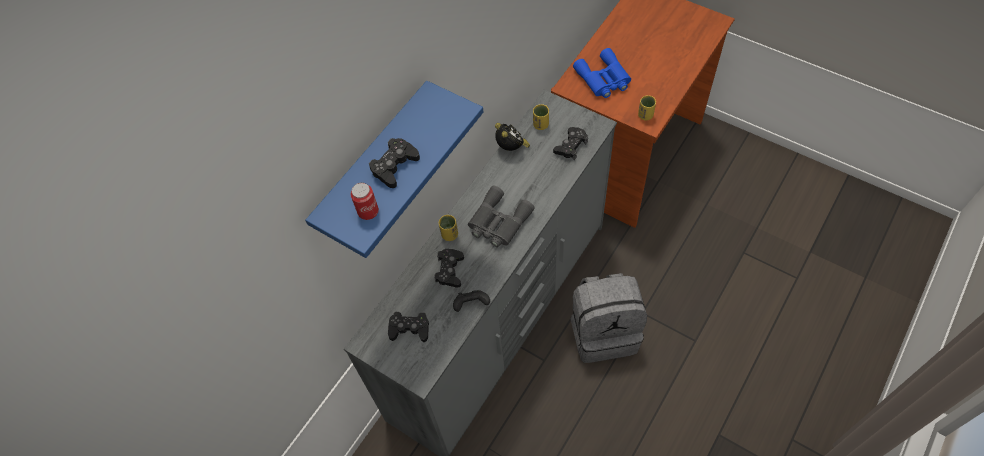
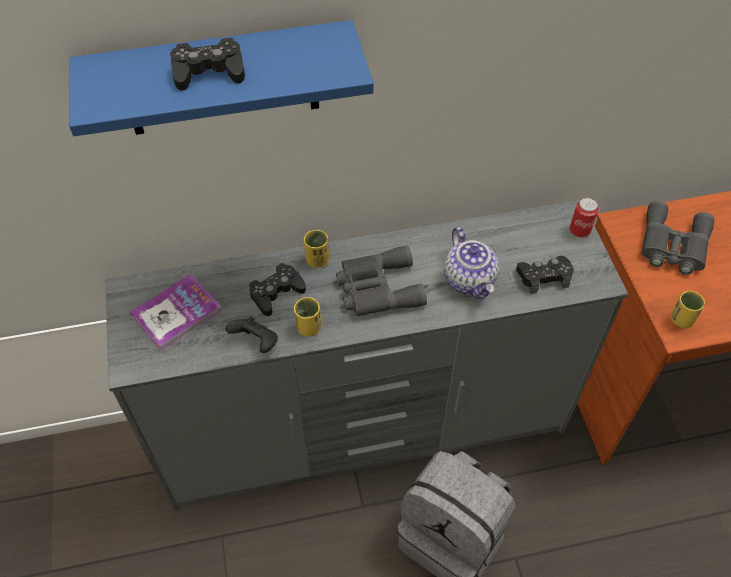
camera: 40 degrees right, 5 degrees down
(368, 212) = (126, 92): can -> can (579, 230)
(409, 329) = (177, 313): black game controller -> book
(511, 148) = (477, 229): alarm clock -> none
(538, 178) = (470, 280): none -> teapot
(541, 125) = (535, 231): yellow cup -> yellow cup (309, 327)
(603, 79) = (672, 246): blue binoculars -> grey binoculars

